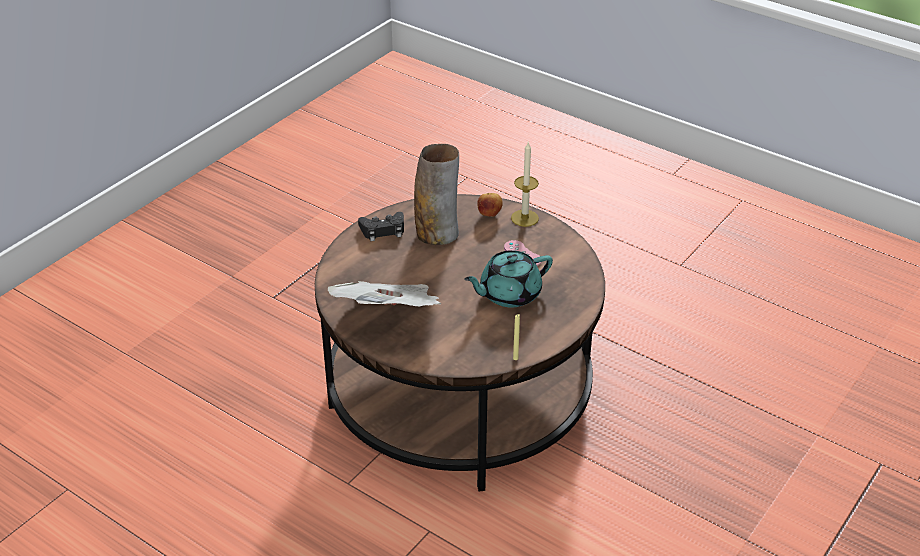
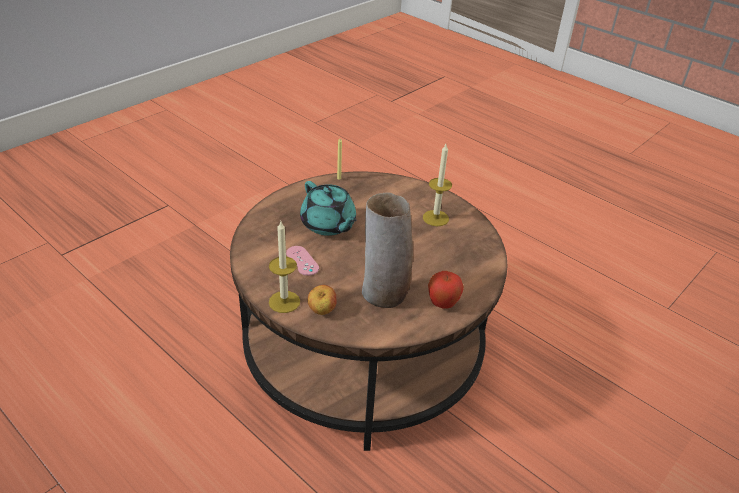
camera: 175 degrees left, 0 degrees up
(383, 230) = (442, 304): black game controller -> apple
(389, 316) = (435, 218): newspaper -> candle
(509, 294) = (328, 225): turquoise teapot -> turquoise teapot turned 75 degrees clockwise

